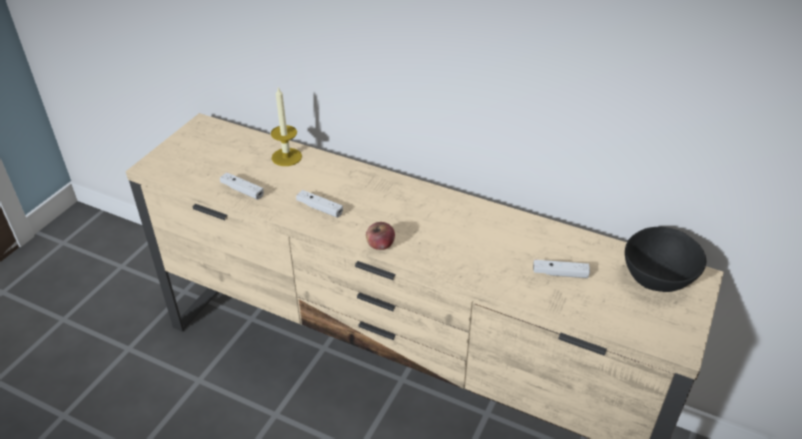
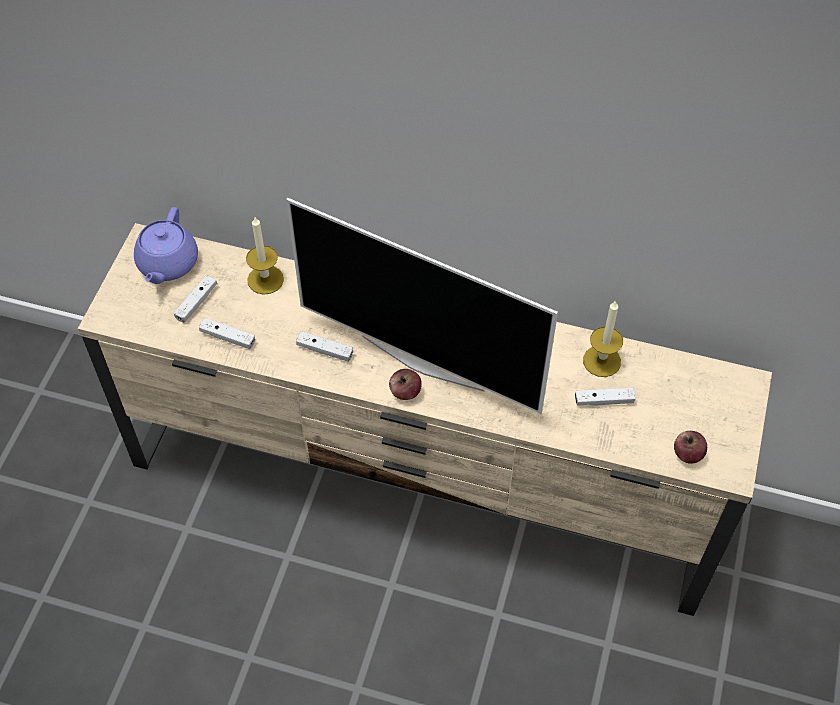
camera: 10 degrees left, 15 degrees up
(213, 139) = (167, 264): none -> purple teapot
(226, 165) = (196, 303): none -> white game controller
(402, 226) = (423, 361): none -> television
(562, 244) = (601, 361): none -> candle
(636, 325) = (687, 454): none -> apple
(658, 278) = (706, 391): black bowl -> none

